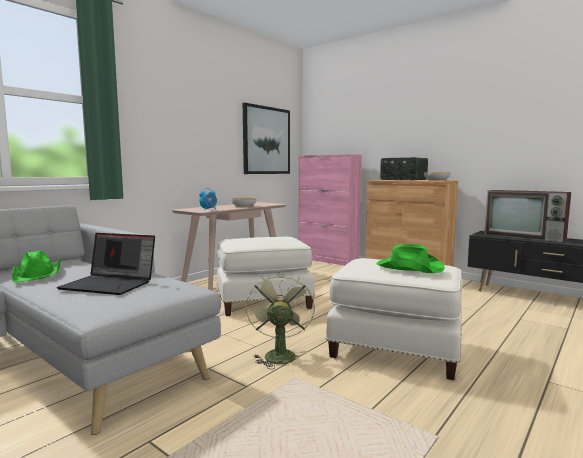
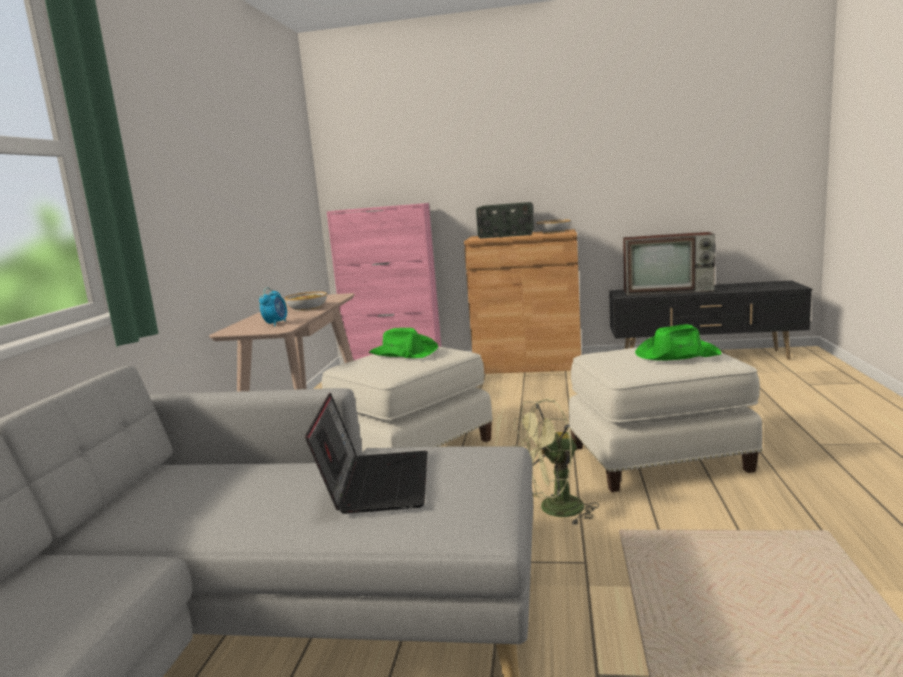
camera: 30 degrees left, 5 degrees up
(38, 274) = (186, 508): green hat -> green hat (403, 352)
(110, 284) = (375, 482): laptop -> laptop turned 75 degrees counterclockwise
(266, 140) = (285, 192): picture -> none
(278, 354) = (553, 510): green fan -> green fan turned 75 degrees counterclockwise

